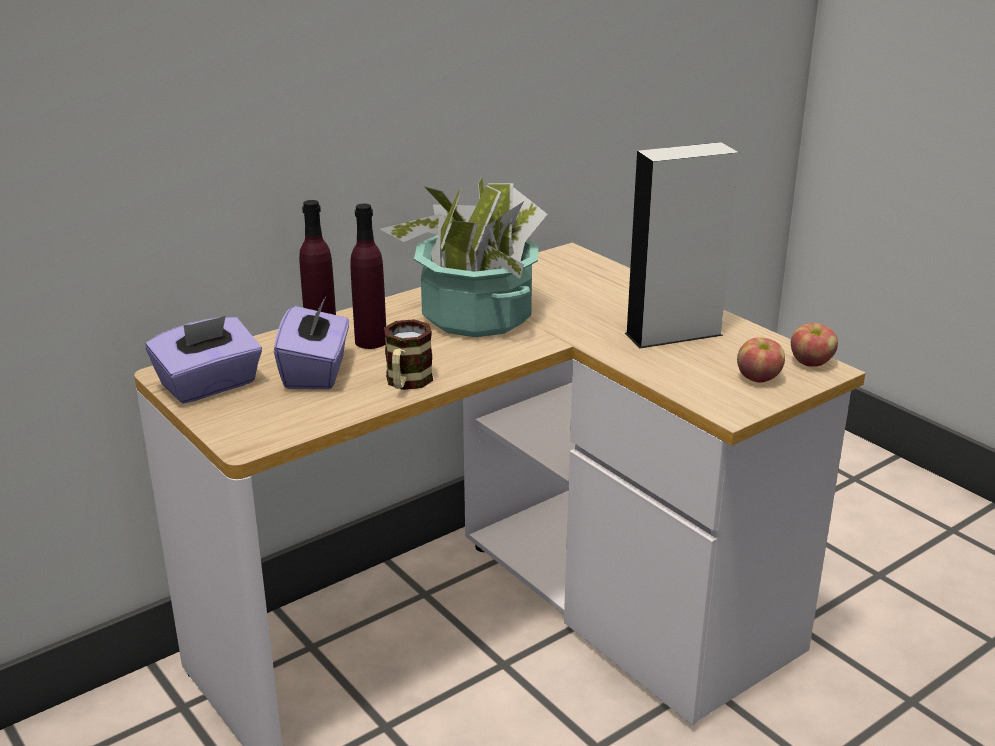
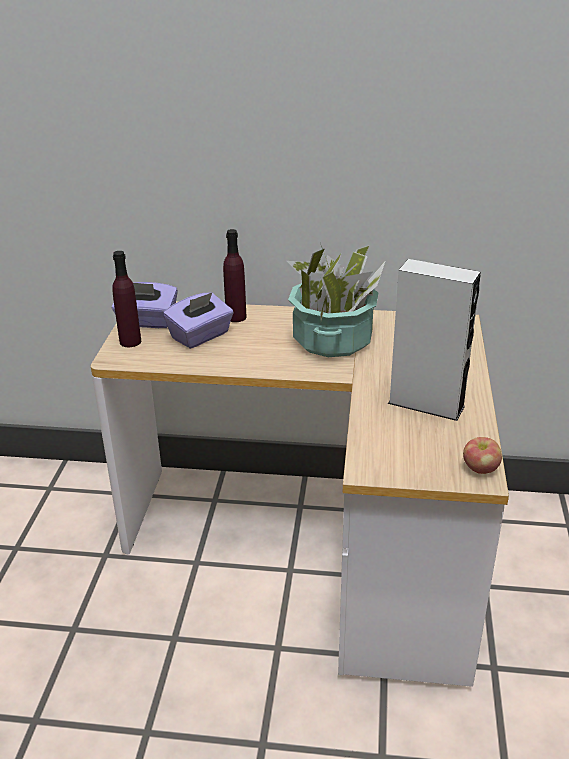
camera: 45 degrees right, 5 degrees up
(371, 341) = (254, 330): purple bottle -> purple bottle (130, 342)
(406, 383) = (229, 363): mug -> none
(758, 378) = (424, 460): apple -> none

